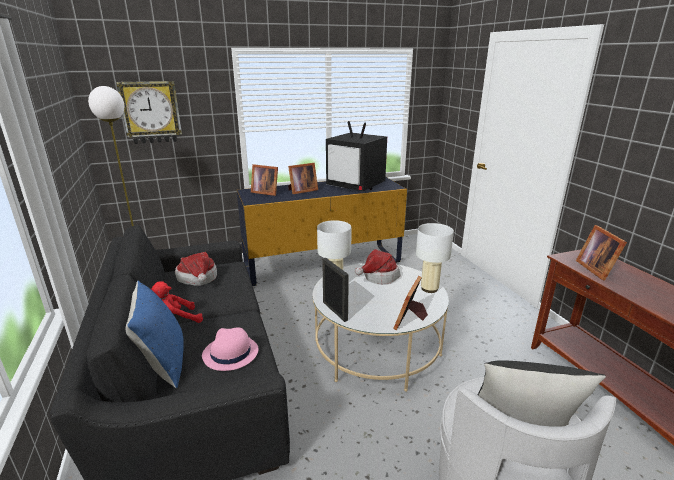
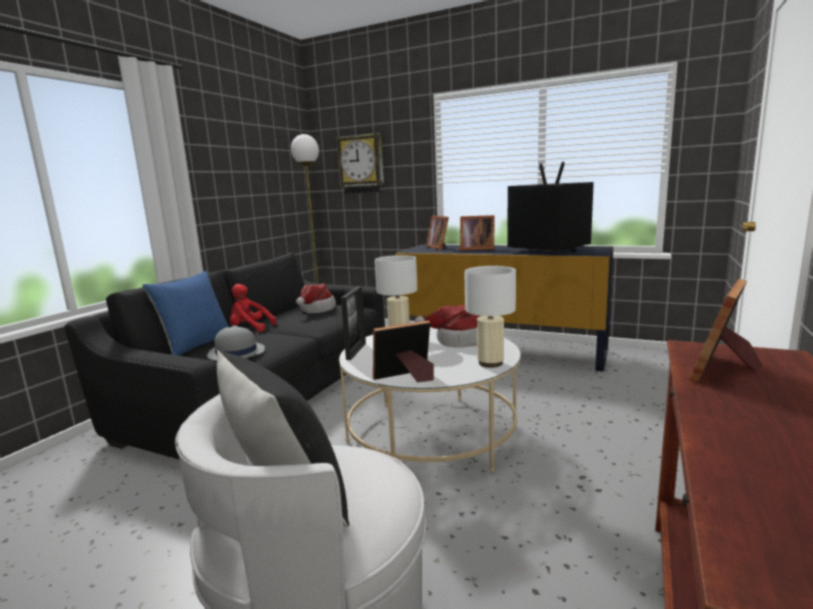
camera: 45 degrees right, 10 degrees down
(230, 353) = (236, 352): pink hat -> grey hat
(356, 186) = (547, 250): television -> television turned 150 degrees clockwise

